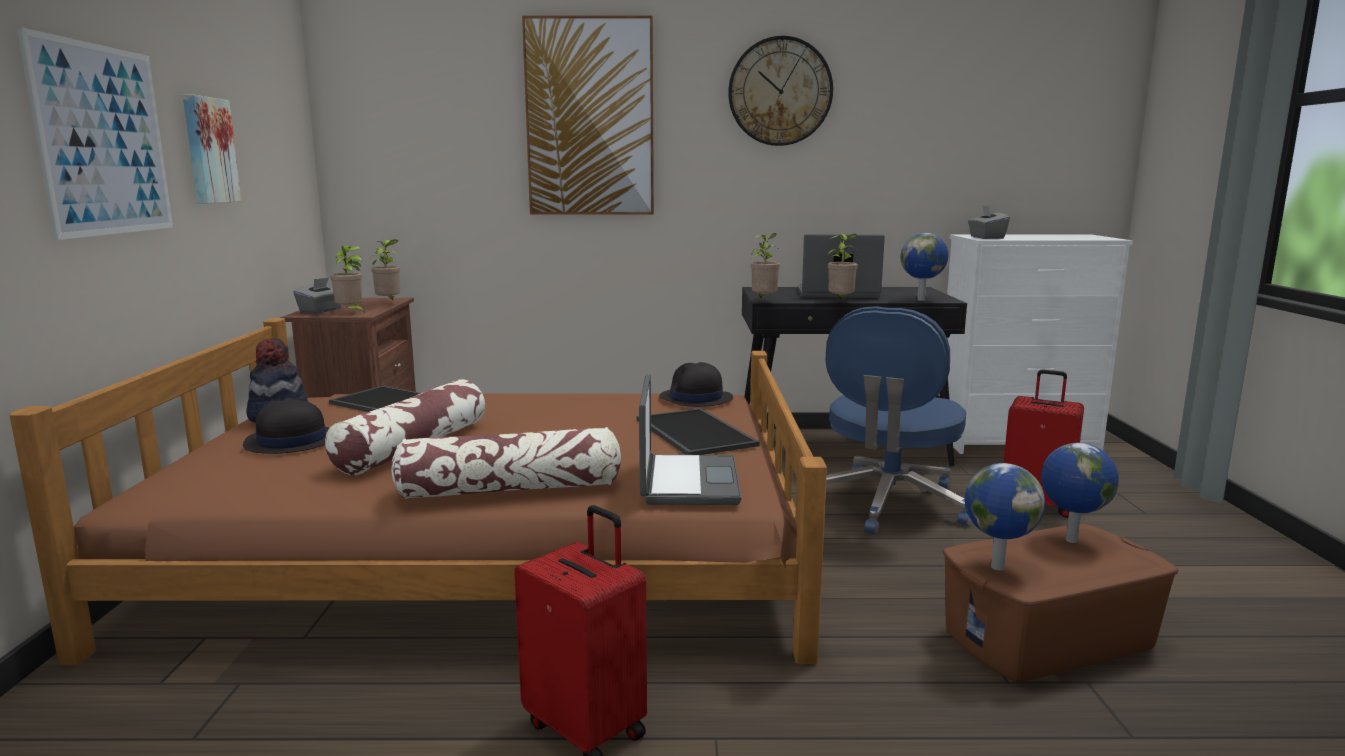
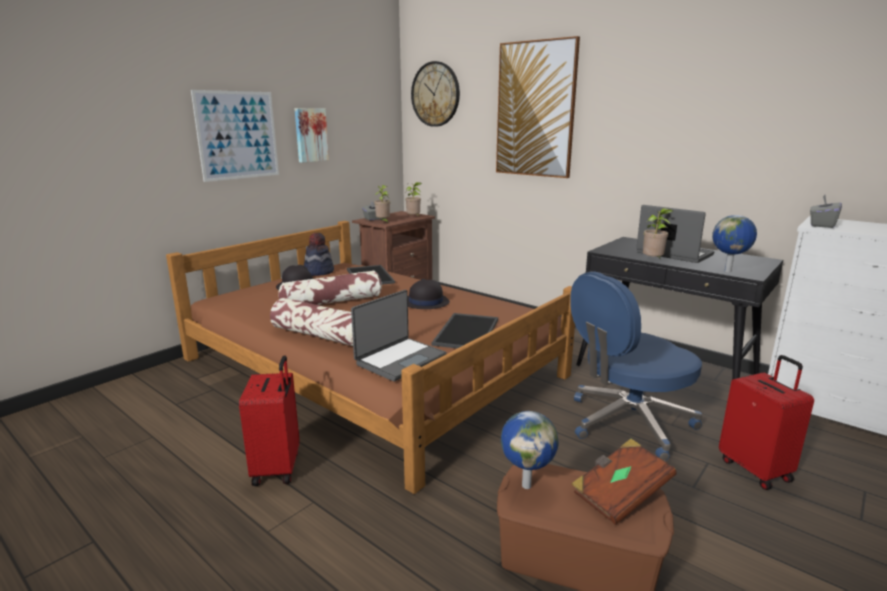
camera: 40 degrees right, 5 degrees up
(695, 399) = (514, 310): black hat -> black hat (425, 302)
(764, 301) = (599, 251): potted plant -> none
(780, 92) = (668, 88): wall clock -> wall clock (435, 94)
(1070, 540) = (619, 494): globe -> brown book

